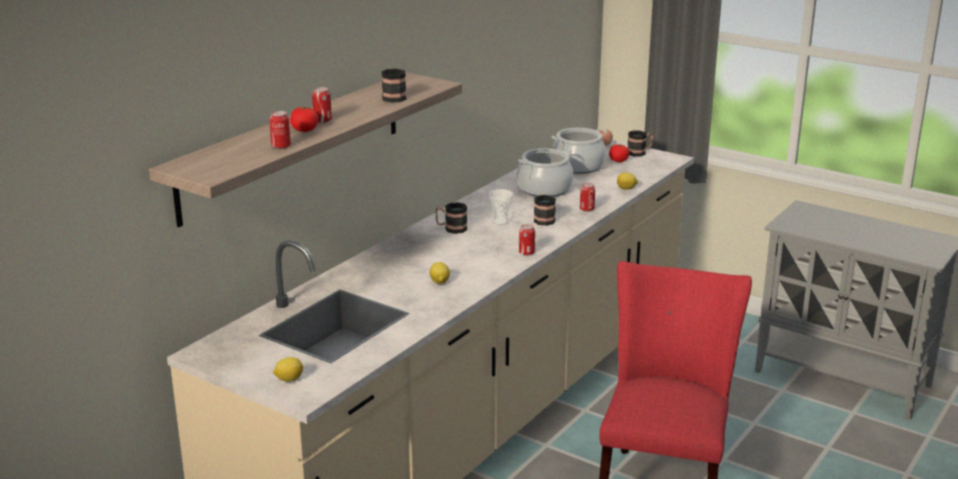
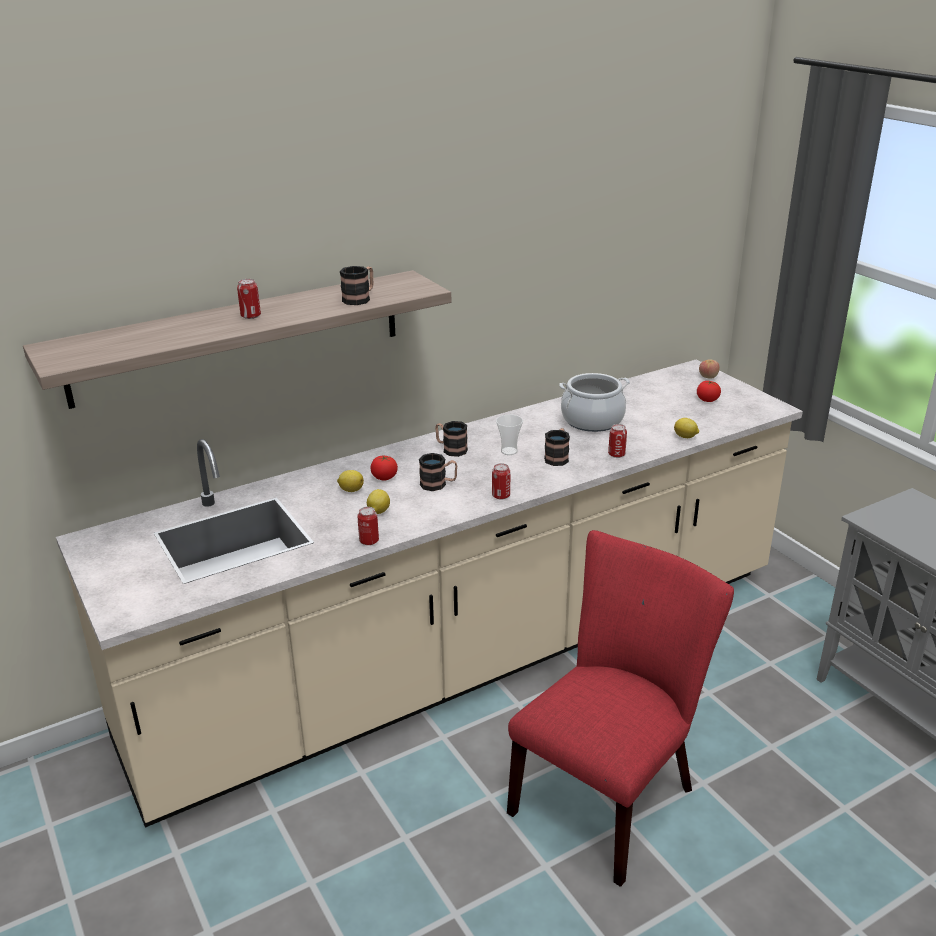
camera: 25 degrees right, 5 degrees up
(281, 146) = (169, 340): can -> can (369, 541)
(288, 379) = (127, 592): lemon -> lemon (350, 490)
(304, 130) = (219, 324): tomato -> tomato (384, 477)
(578, 166) = (655, 399): cooking pot -> none
(639, 152) = (741, 394): mug -> mug (438, 484)

